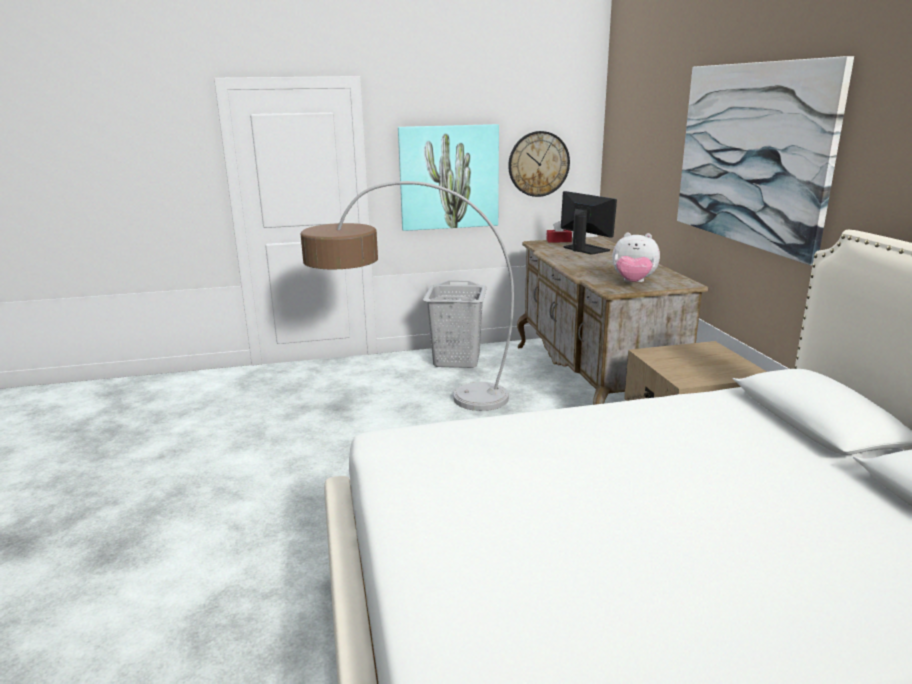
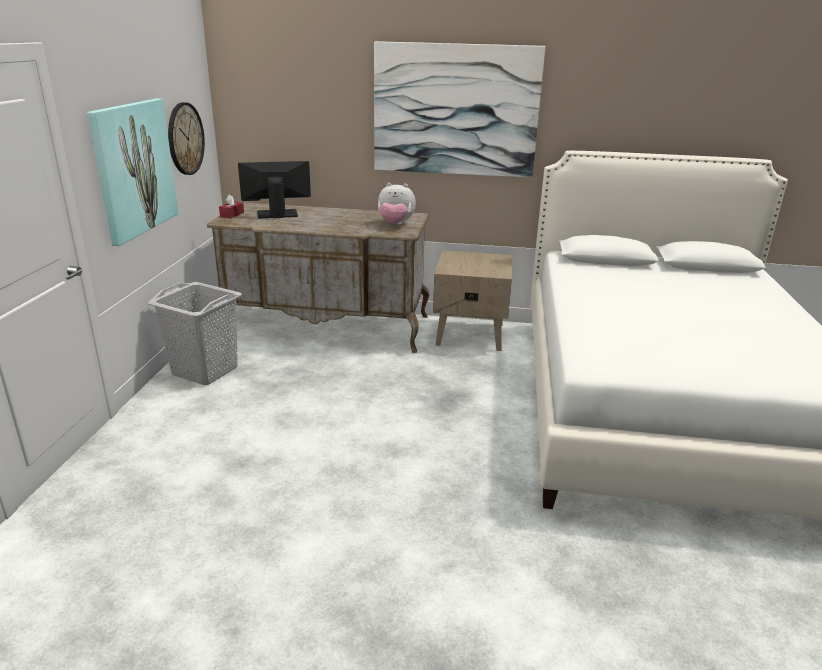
camera: 70 degrees left, 5 degrees up
(405, 400) = (266, 418): floor lamp -> none
(633, 282) = (395, 224): plush toy -> plush toy turned 60 degrees clockwise

